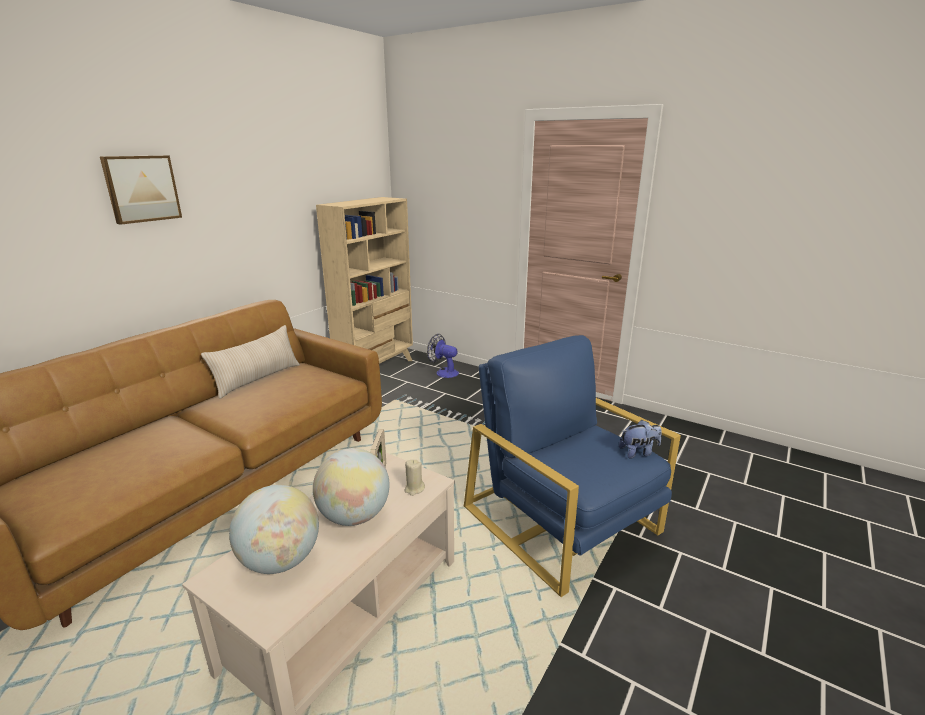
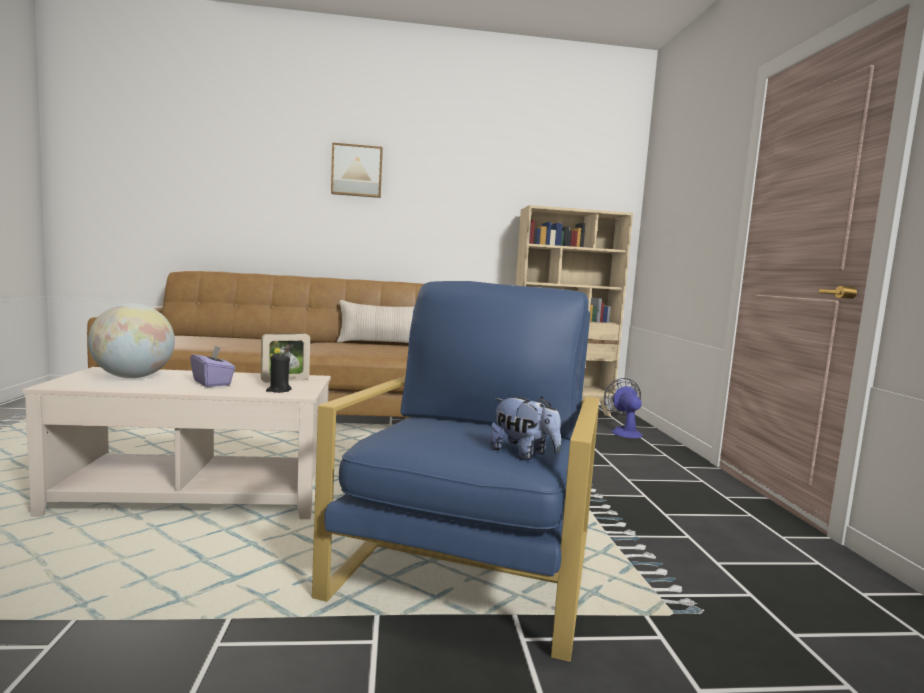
camera: 50 degrees right, 15 degrees down
(354, 516) = (212, 383): globe -> purple tissue box
(414, 489) = (278, 390): beige candle -> black candle

